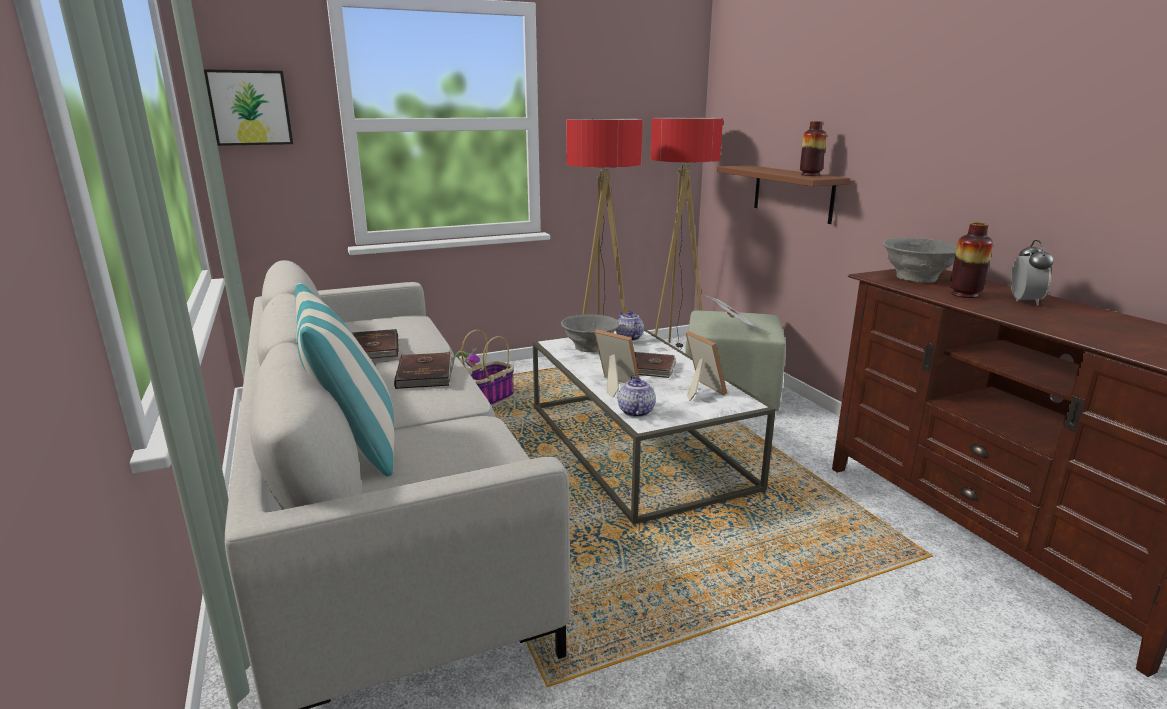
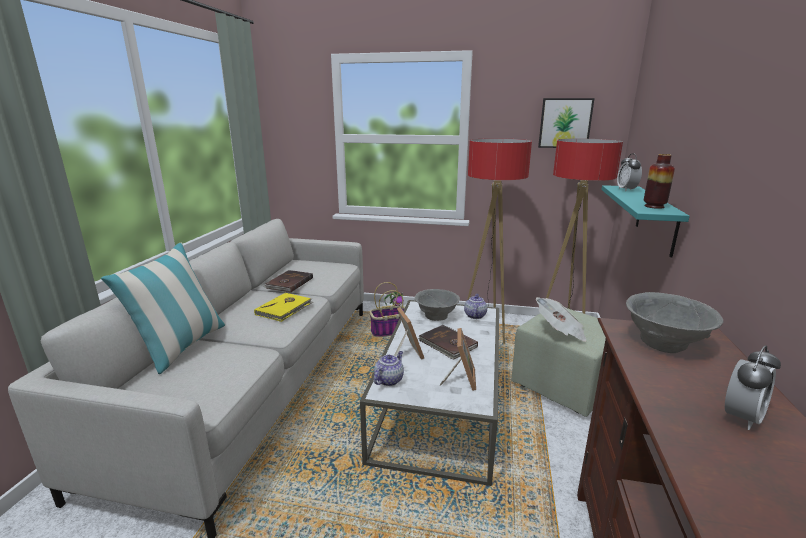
camera: 35 degrees right, 0 degrees up
(250, 108) = (287, 126): picture -> picture (565, 123)
(426, 373) = (284, 309): brown book -> yellow book
(750, 167) = (626, 190): none -> alarm clock
(792, 193) = (656, 219): brown shelf -> turquoise shelf
(964, 294) = (676, 381): vase -> none

